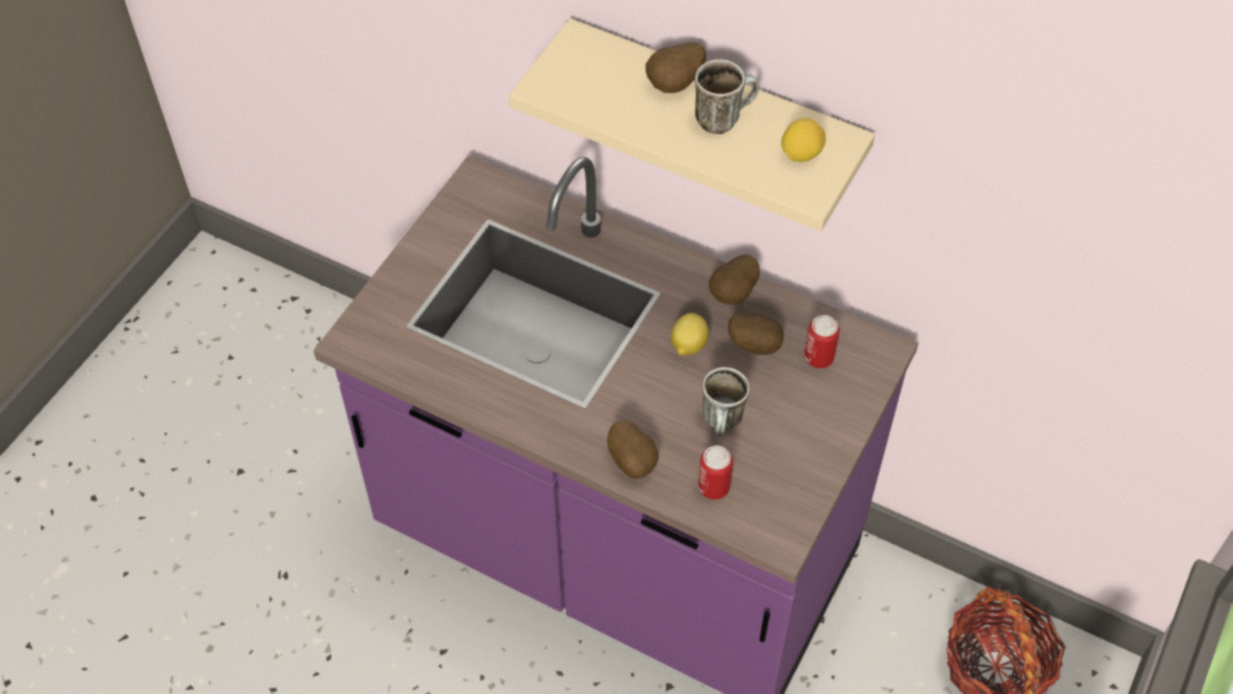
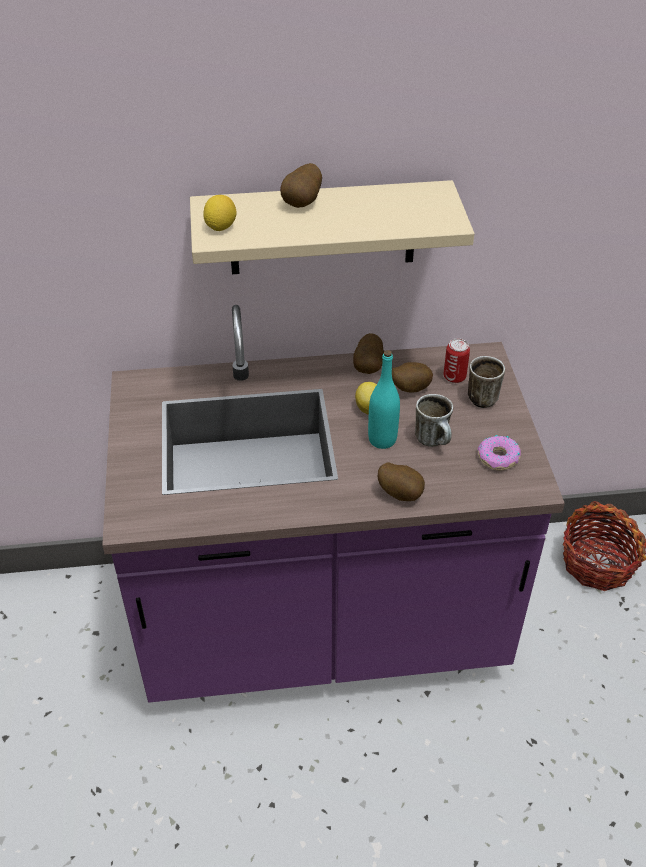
camera: 35 degrees left, 10 degrees down
(670, 389) = (382, 439): none -> turquoise bottle
(713, 487) = (465, 480): can -> none
(723, 118) = (353, 207): mug -> mug (484, 396)
(774, 482) = (498, 458): none -> donut
(801, 154) = (422, 206): lemon -> lemon (220, 227)

